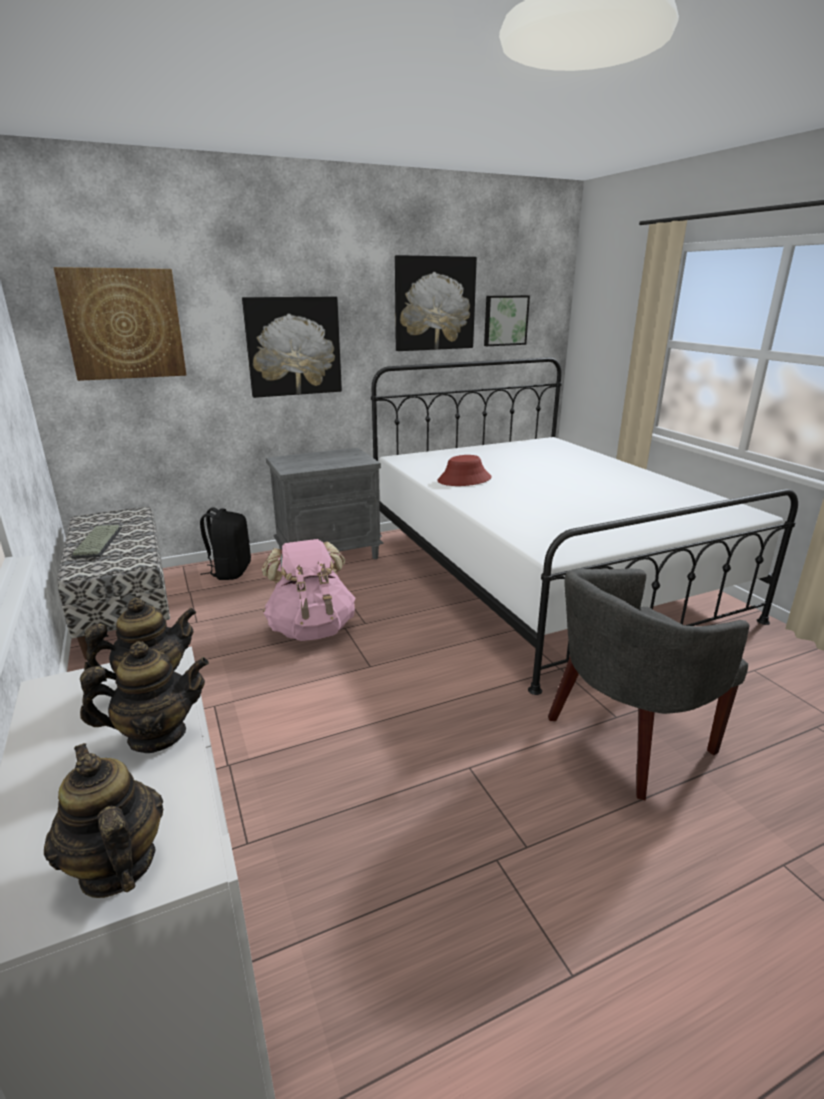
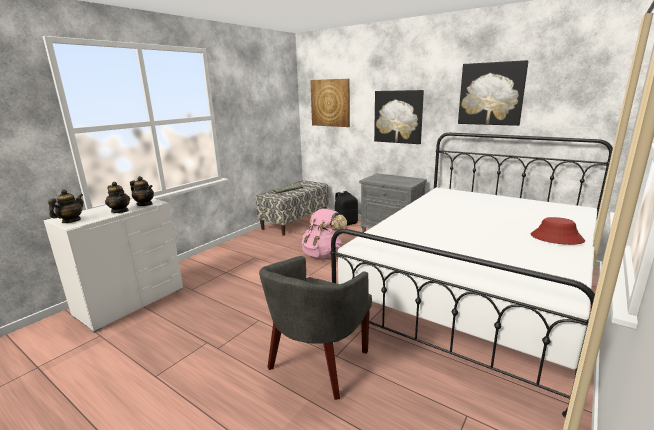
camera: 60 degrees right, 5 degrees down
(464, 480) = (437, 208): red hat -> red hat (556, 238)
(505, 320) = (556, 106): picture -> none
(626, 739) = (318, 363): grey armchair -> grey armchair turned 90 degrees counterclockwise

